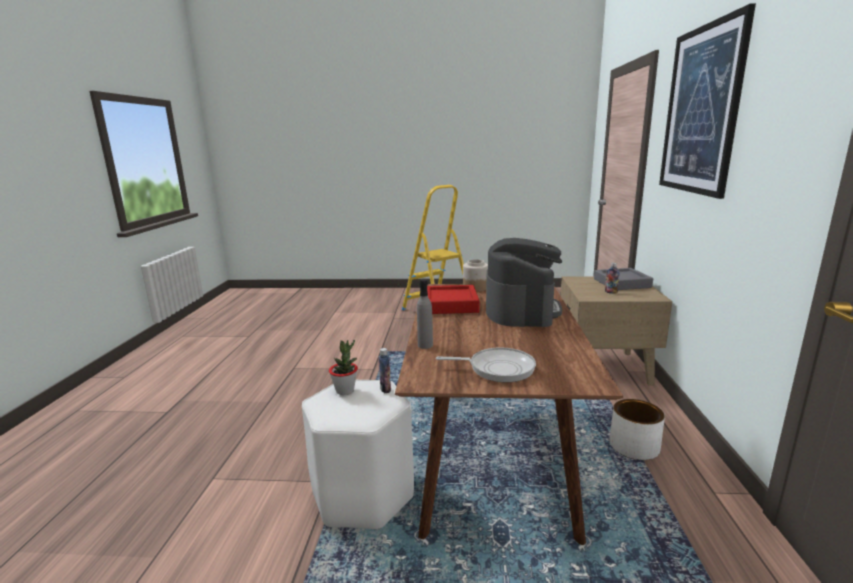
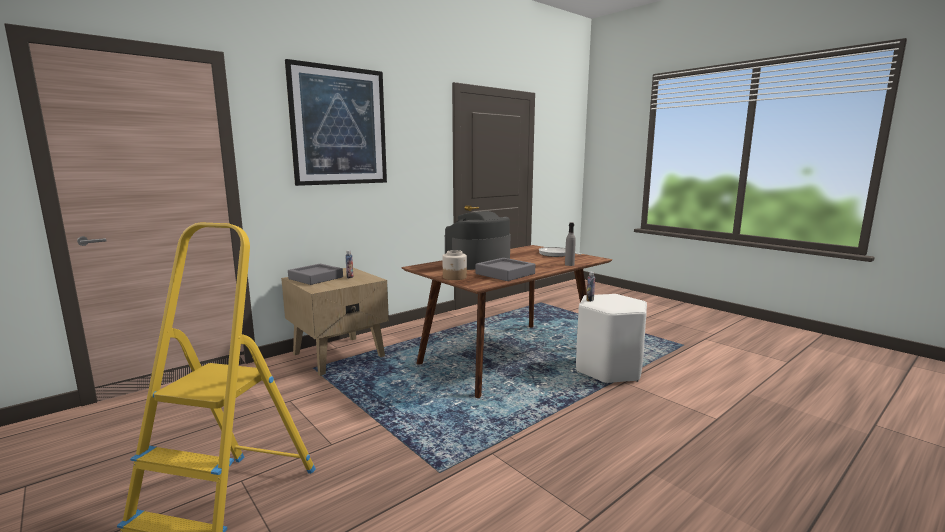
camera: 135 degrees left, 5 degrees down
(345, 390) = (614, 305): potted plant -> none
(450, 304) = (505, 274): red tray -> grey tray
(634, 446) = (443, 331): white planter -> none

